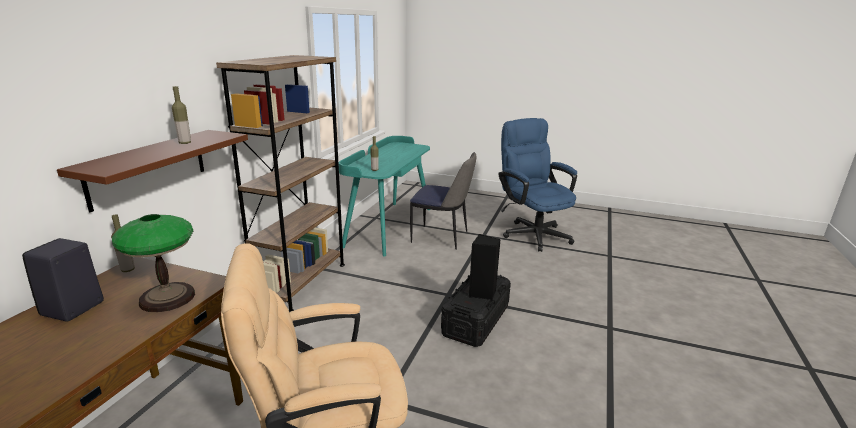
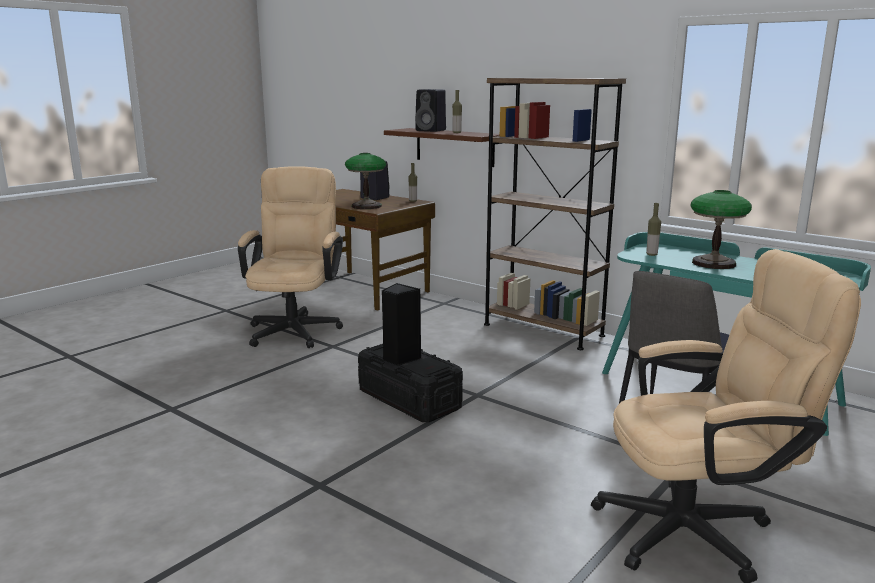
camera: 110 degrees right, 5 degrees down
(140, 153) = (431, 130): none -> black speaker
(388, 160) = (713, 263): none -> table lamp
(532, 233) = (700, 530): blue office chair -> beige office chair

